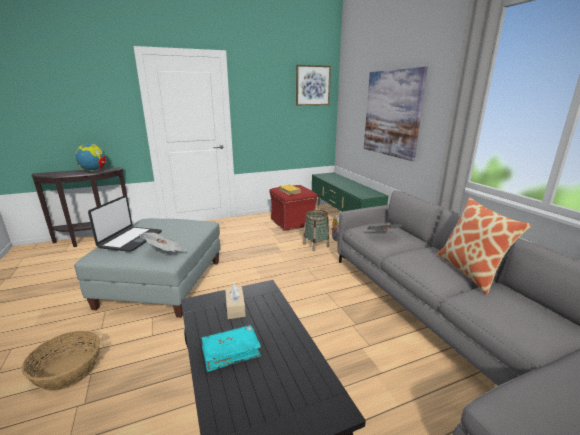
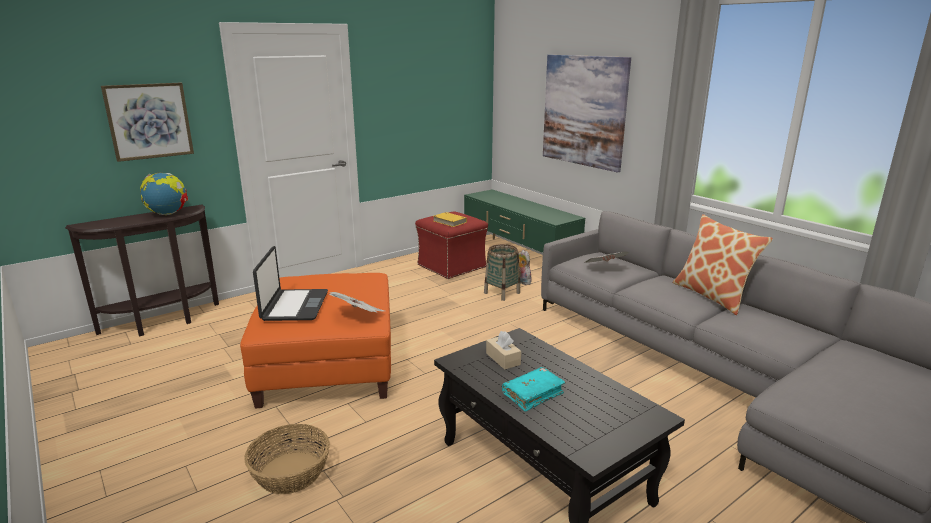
camera: 15 degrees left, 0 degrees up
(162, 283) = (327, 364): grey ottoman -> orange ottoman
(312, 85) = (461, 68): picture -> picture (149, 121)

